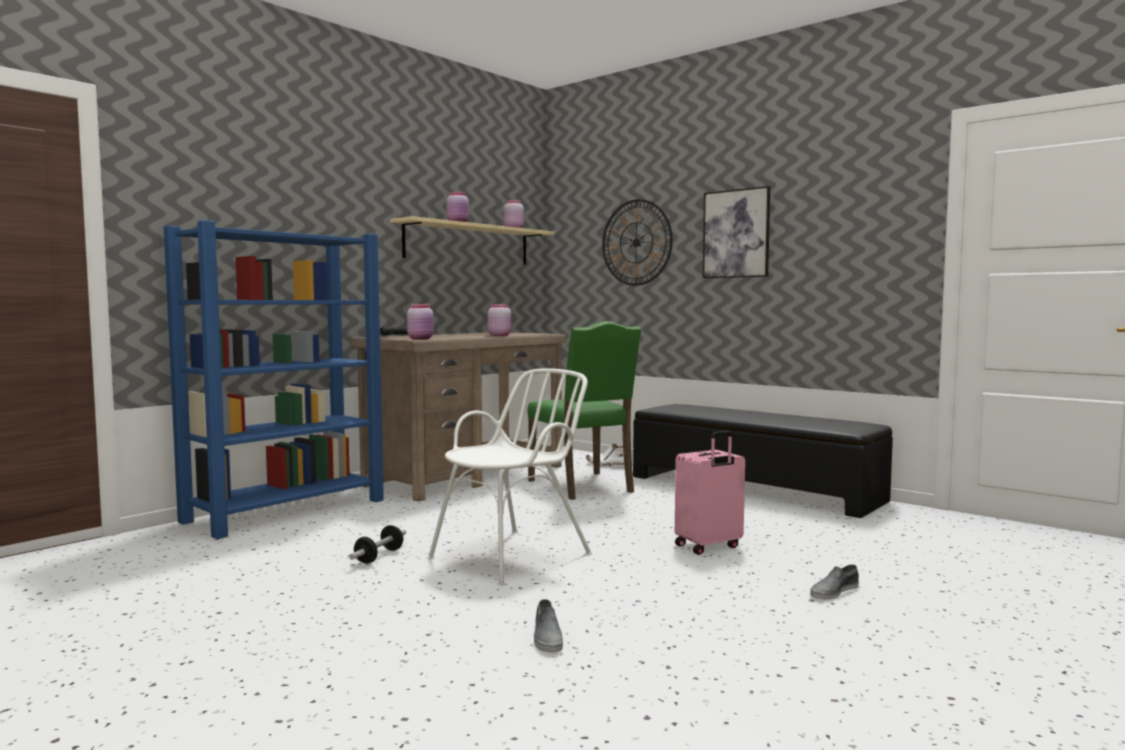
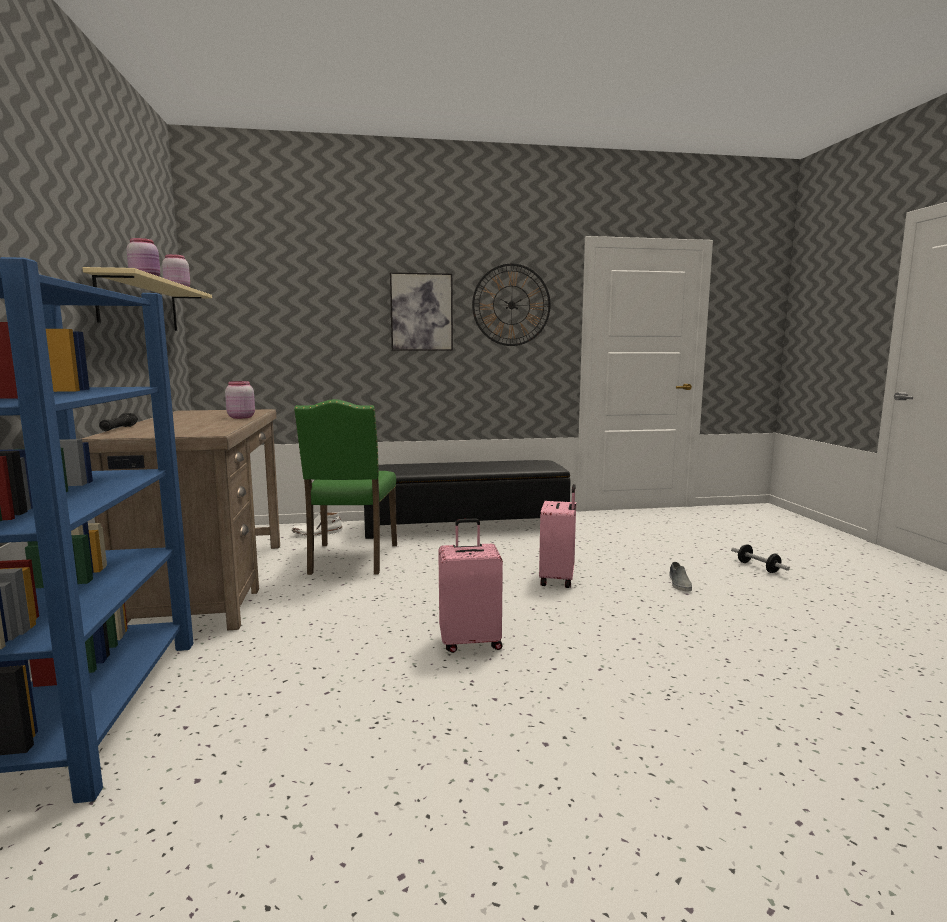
camera: 50 degrees left, 5 degrees up
(379, 556) = (373, 705): dumbbell -> dumbbell (758, 567)
(421, 339) = (206, 432): pink jar -> none
(514, 553) = (470, 642): white chair -> pink suitcase
(547, 637) = (673, 696): grey shoe -> none
(583, 486) = (351, 559): green chair -> green chair turned 75 degrees clockwise
(636, 242) = (312, 313): wall clock -> wall clock (511, 305)

